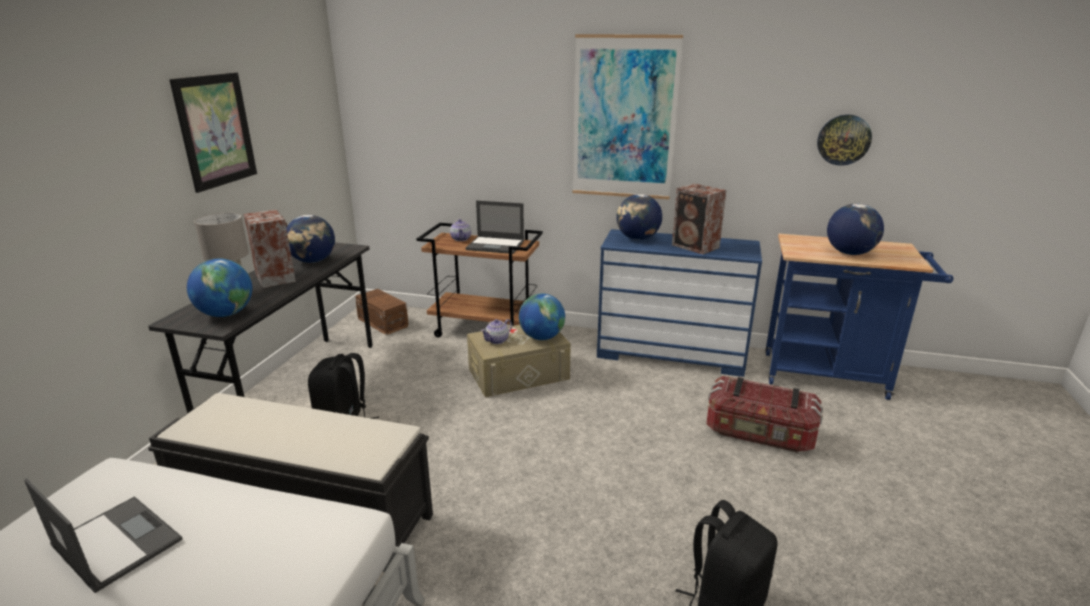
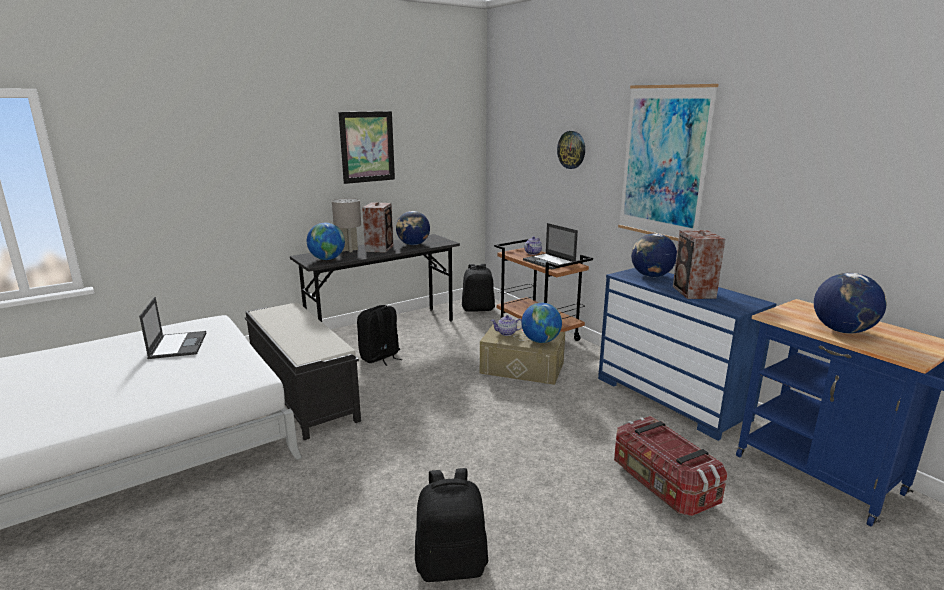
camera: 40 degrees right, 5 degrees down
(383, 322) = (478, 309): brown storage box -> black backpack
(843, 140) = (881, 201): wall clock -> wall clock (571, 149)

